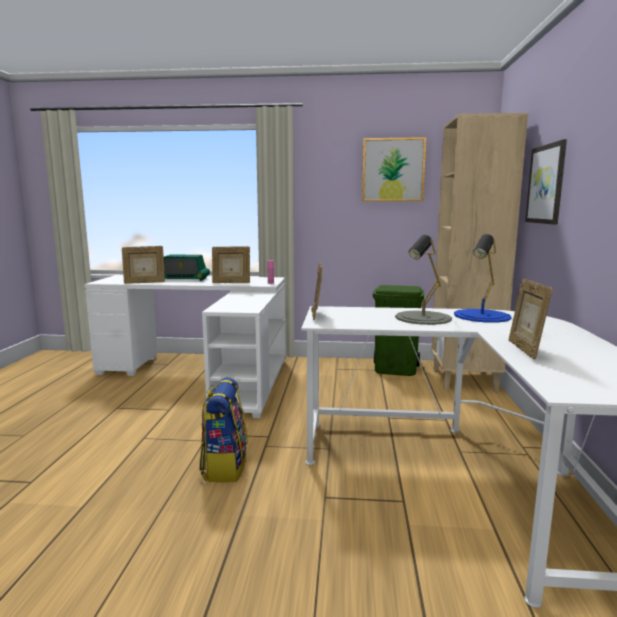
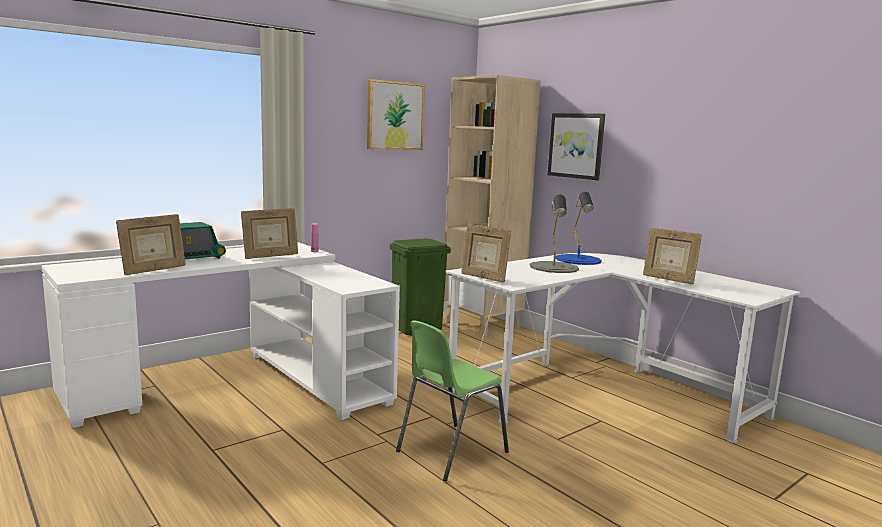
camera: 45 degrees left, 0 degrees up
(224, 466) = (450, 451): backpack -> green chair

